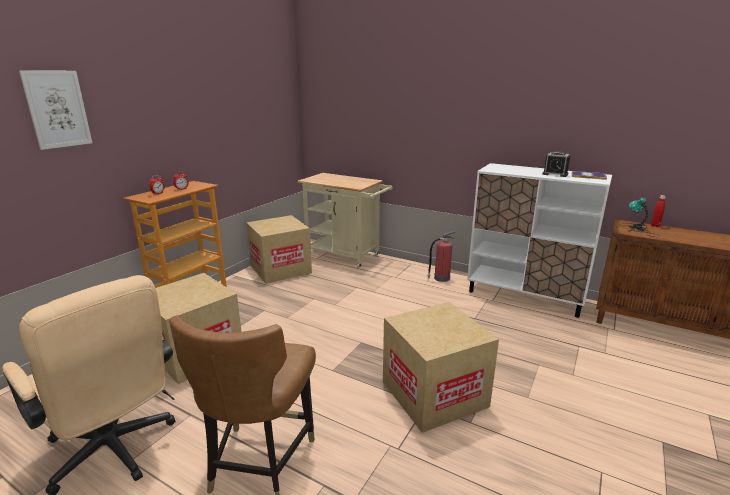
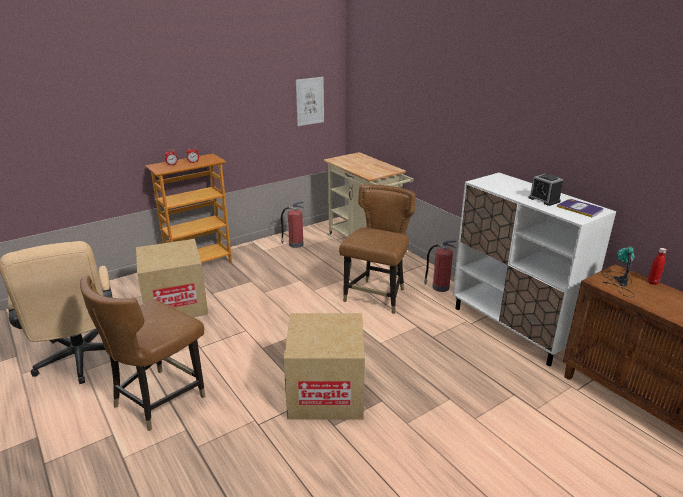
camera: 25 degrees right, 5 degrees up
(57, 109) = (96, 94): picture -> picture (309, 101)
(280, 269) = (295, 244): cardboard box -> fire extinguisher
(397, 297) = (376, 296): none -> brown chair

